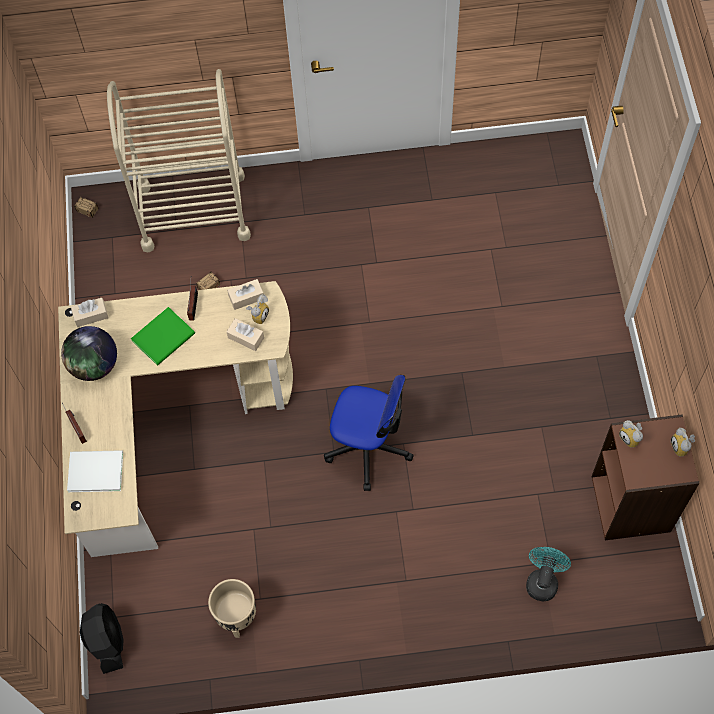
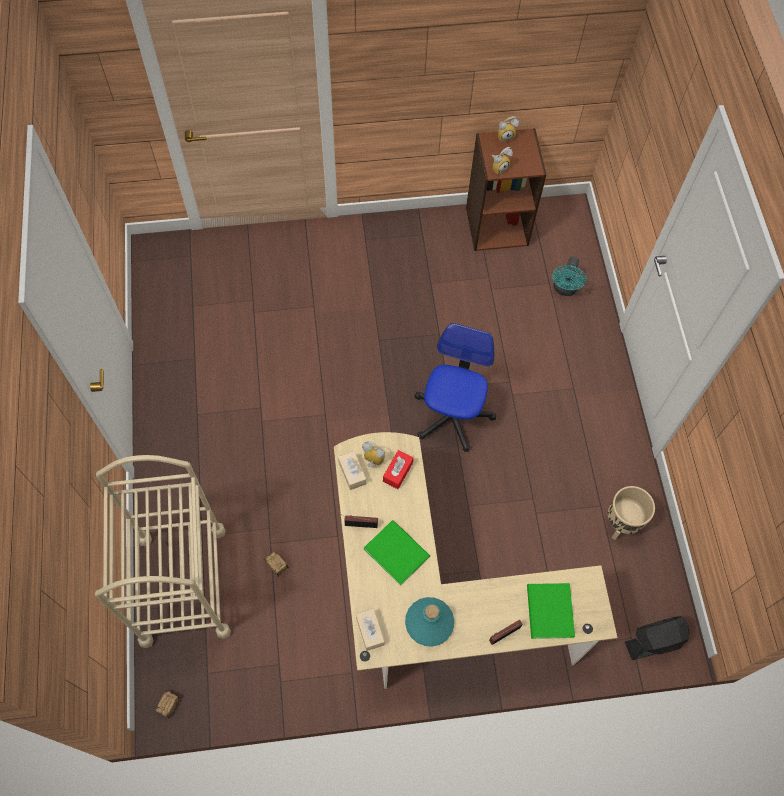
camera: 95 degrees left, 0 degrees up
(94, 365) = (429, 622): globe -> turquoise bottle
(94, 470) = (548, 613): white book -> green book
(246, 337) = (398, 472): beige tissue box -> red tissue box
(543, 580) = (565, 289): turquoise fan -> turquoise fan turned 90 degrees counterclockwise

